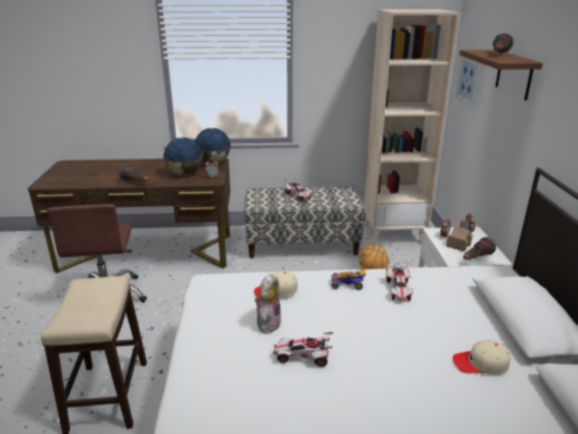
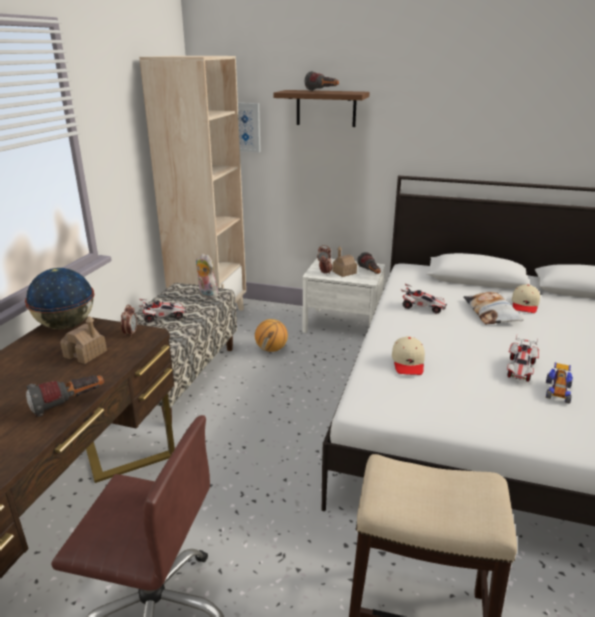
camera: 70 degrees left, 0 degrees up
(185, 174) = (85, 354): globe -> toy house
(268, 323) = (467, 377): plush toy -> plush toy (206, 295)
(347, 284) = (405, 326): toy car -> toy car (557, 391)
(428, 336) = (491, 313): none -> pillow

